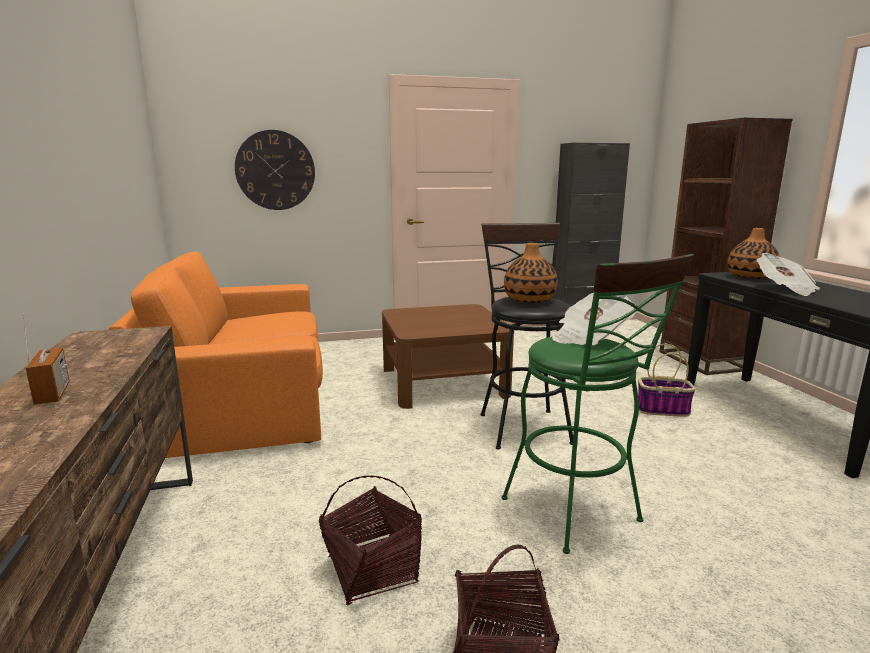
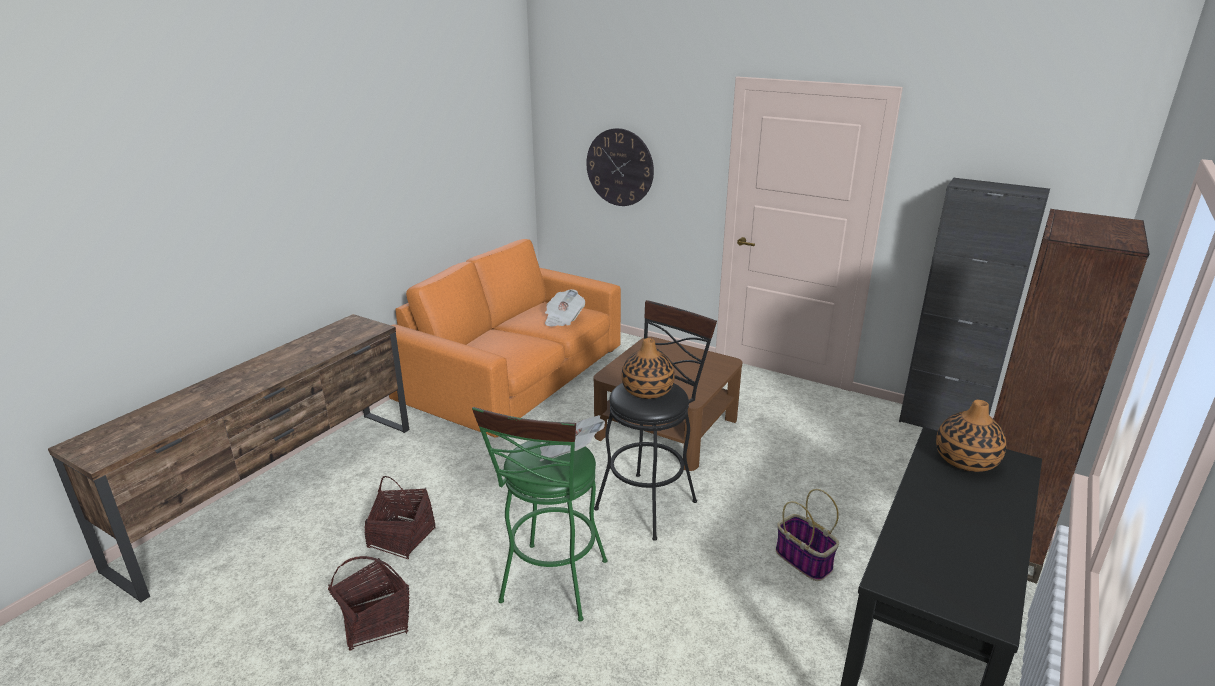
camera: 45 degrees right, 10 degrees up
(53, 394) = (274, 366): radio -> none
(785, 289) = (927, 495): newspaper -> newspaper (563, 319)

